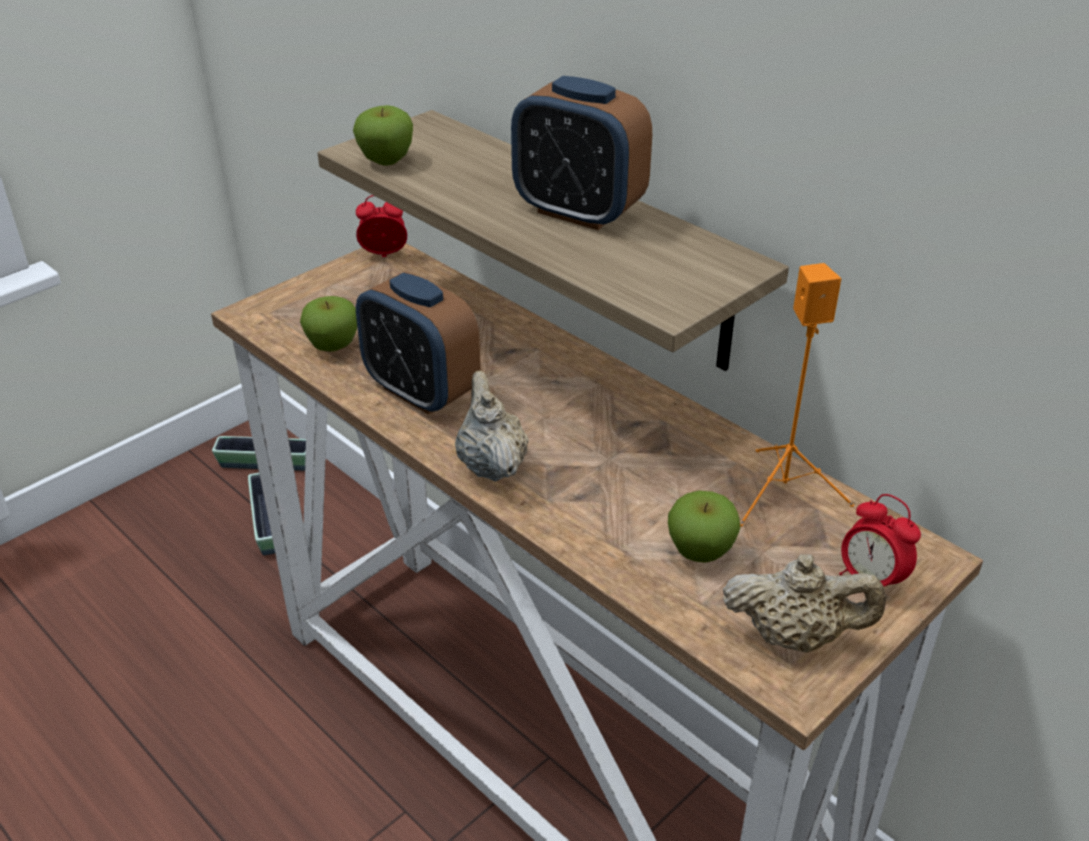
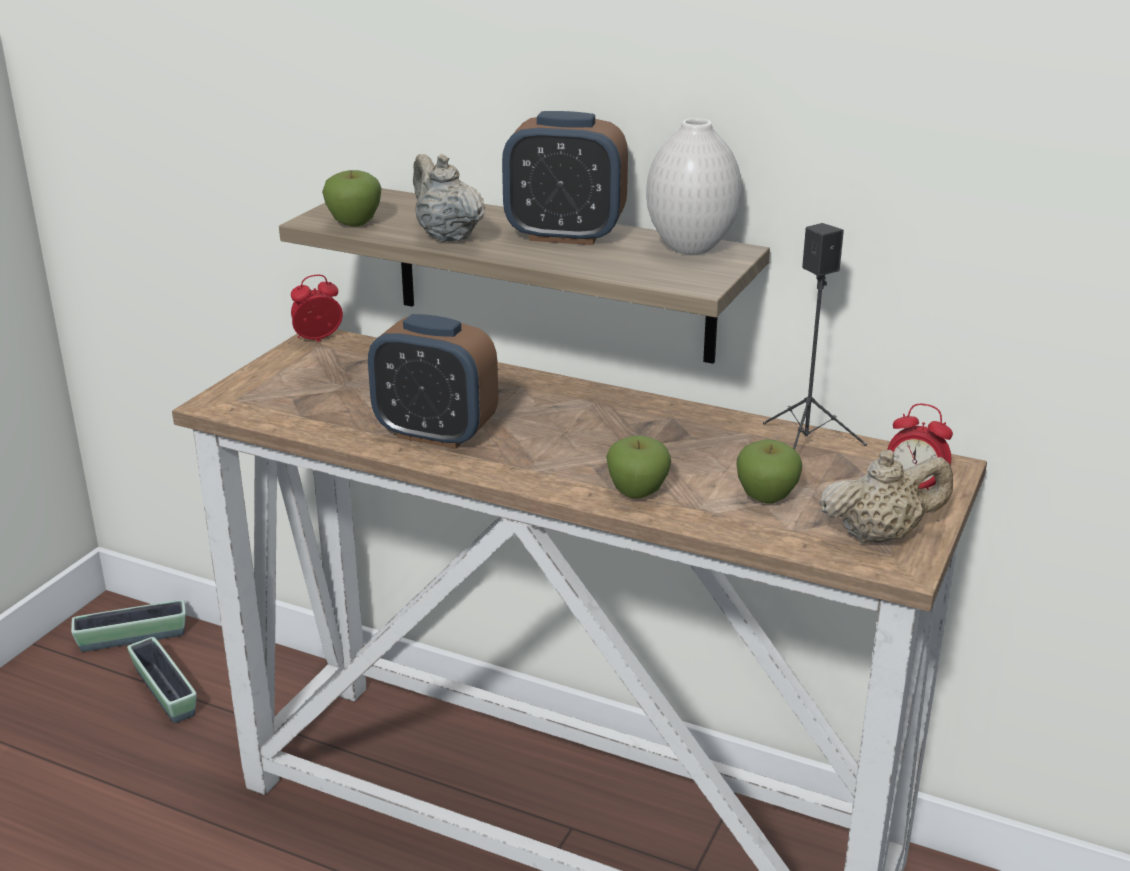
camera: 20 degrees left, 10 degrees down
(333, 346) = (321, 415): apple -> apple (637, 493)
(491, 465) = (542, 473): beige teapot -> beige teapot (446, 236)
(698, 251) = (690, 247): none -> white vase
(784, 492) = (806, 446): orange speaker -> black speaker

